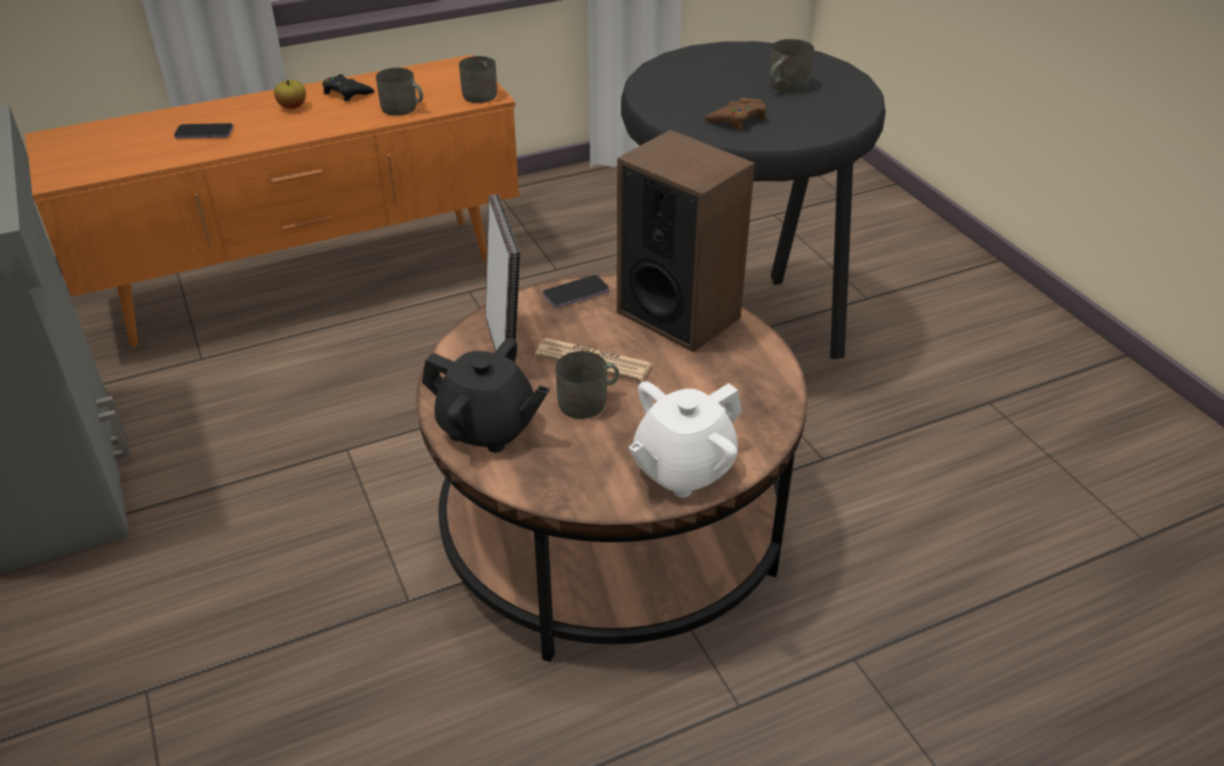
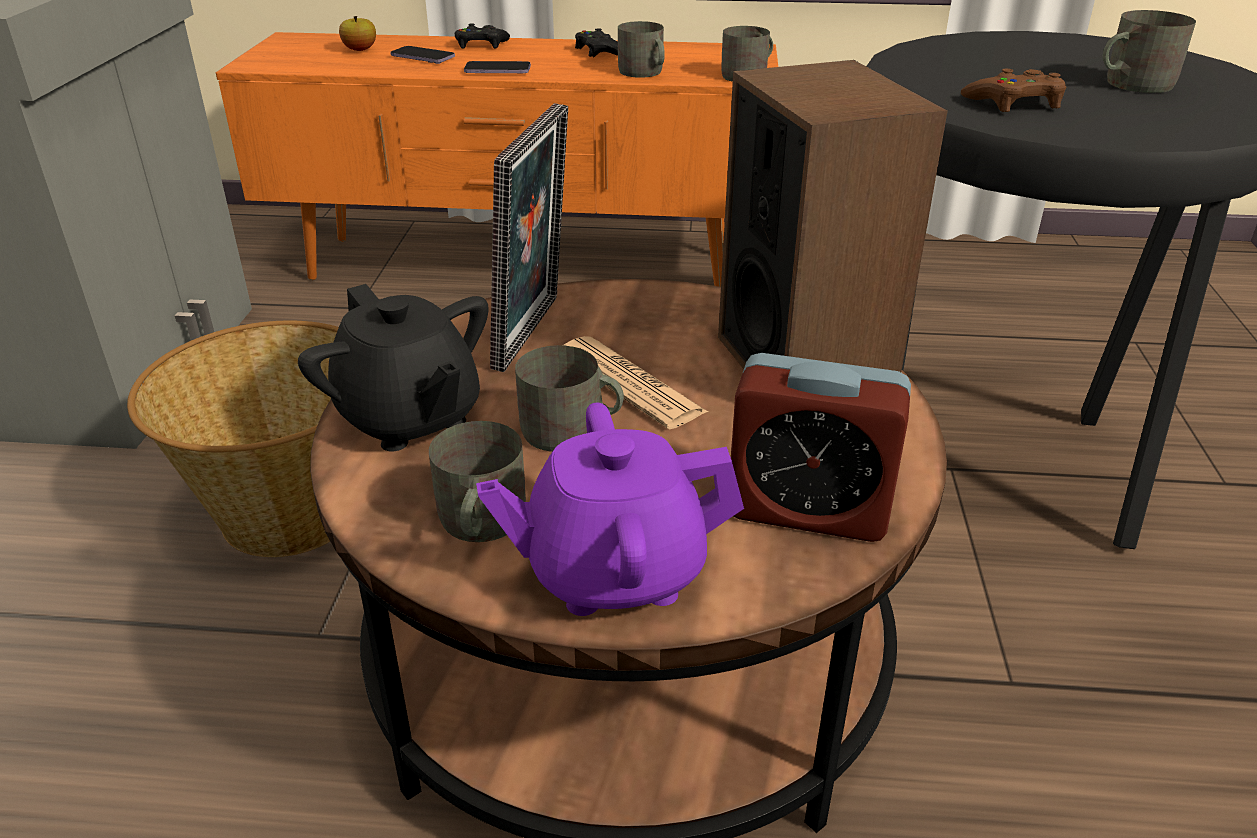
camera: 30 degrees right, 5 degrees down
(238, 107) = (481, 44): none -> black game controller
(292, 107) = (532, 53): apple -> apple (360, 50)
(306, 532) = (289, 511): none -> basket
(576, 293) = (684, 302): phone -> phone (497, 70)
(591, 472) = (479, 524): none -> grey mug
(682, 469) = (614, 571): white teapot -> purple teapot
(747, 400) = (808, 509): none -> alarm clock

